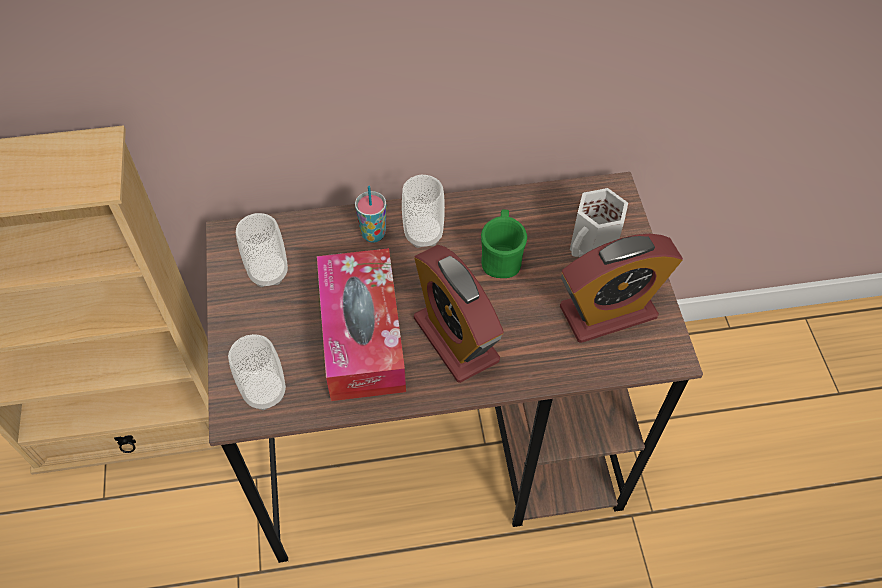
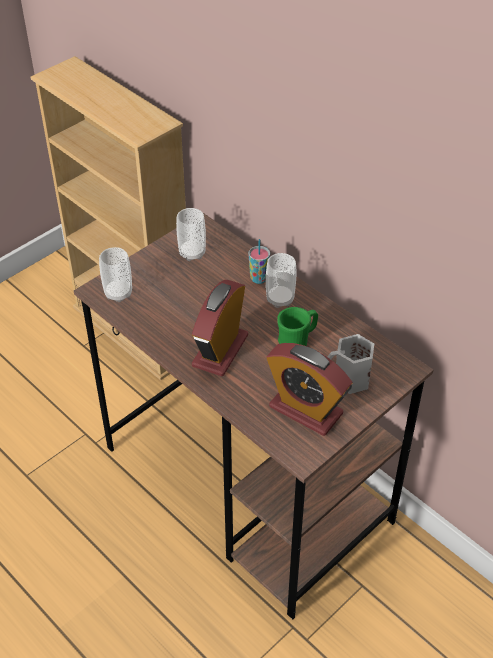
camera: 55 degrees right, 10 degrees down
(362, 335) = (187, 311): tissue box -> none

